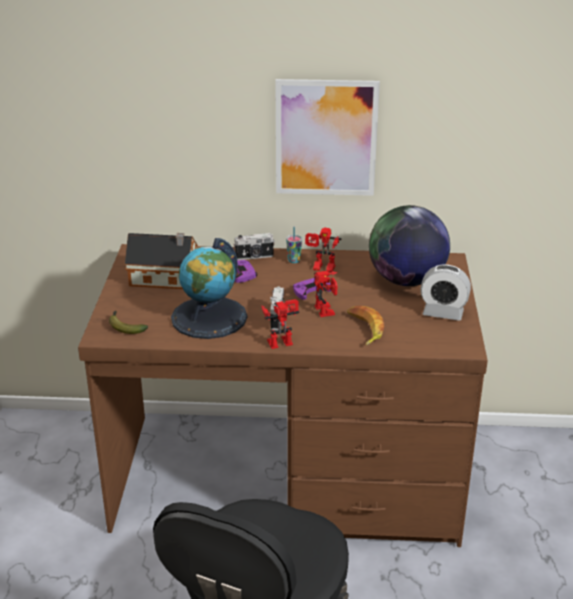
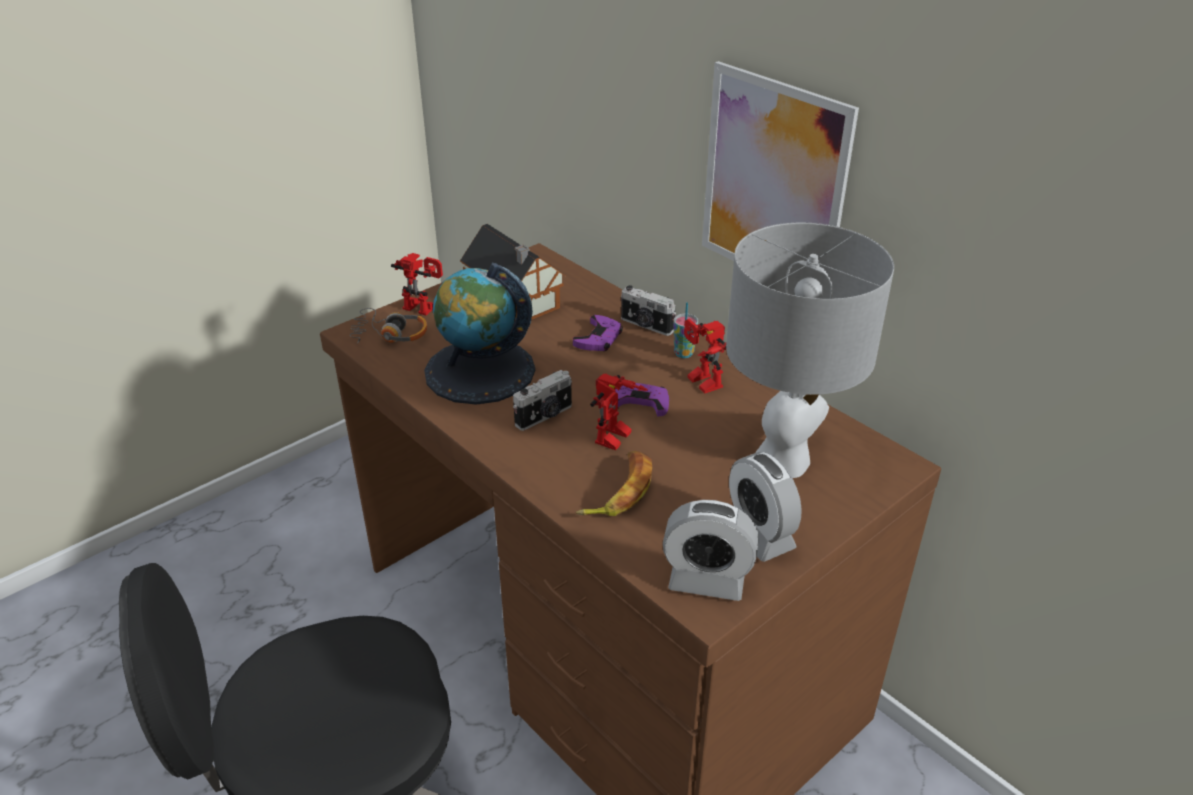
camera: 45 degrees right, 5 degrees up
(125, 326) = (390, 335): banana -> headphones
(280, 340) = (502, 444): toy robot -> toy robot (424, 306)
(406, 280) = (784, 458): globe -> grey table lamp
(451, 339) = (706, 581): none -> alarm clock

